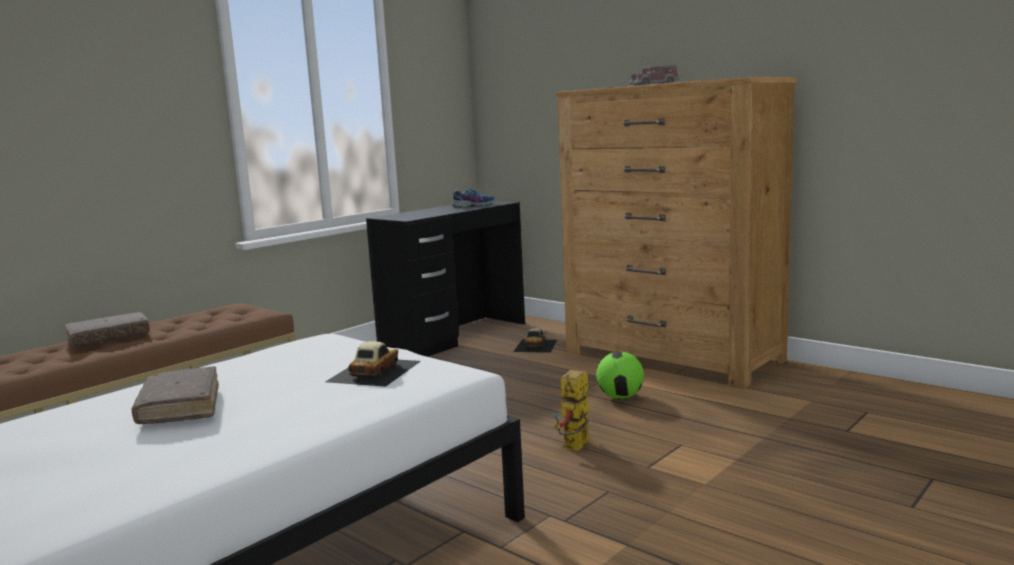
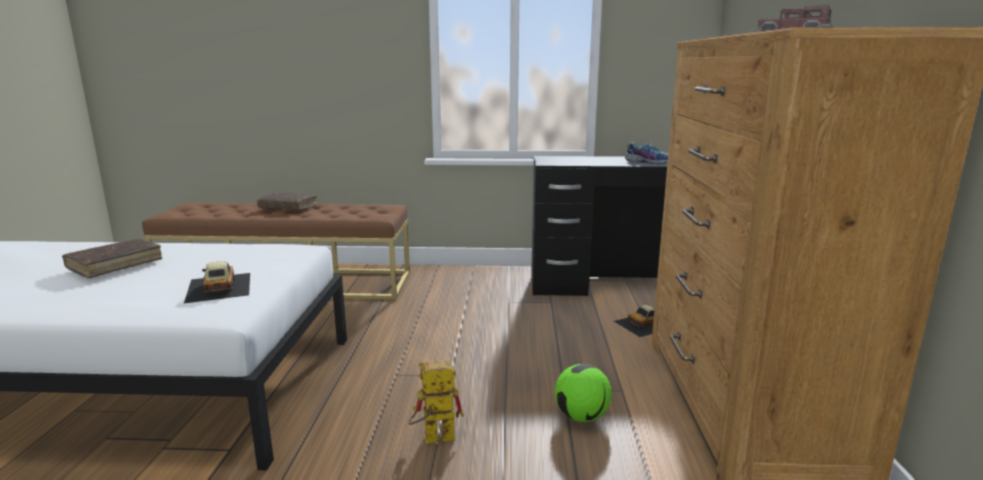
camera: 50 degrees right, 5 degrees up
(373, 371) = (218, 287): toy car -> toy car turned 90 degrees counterclockwise

